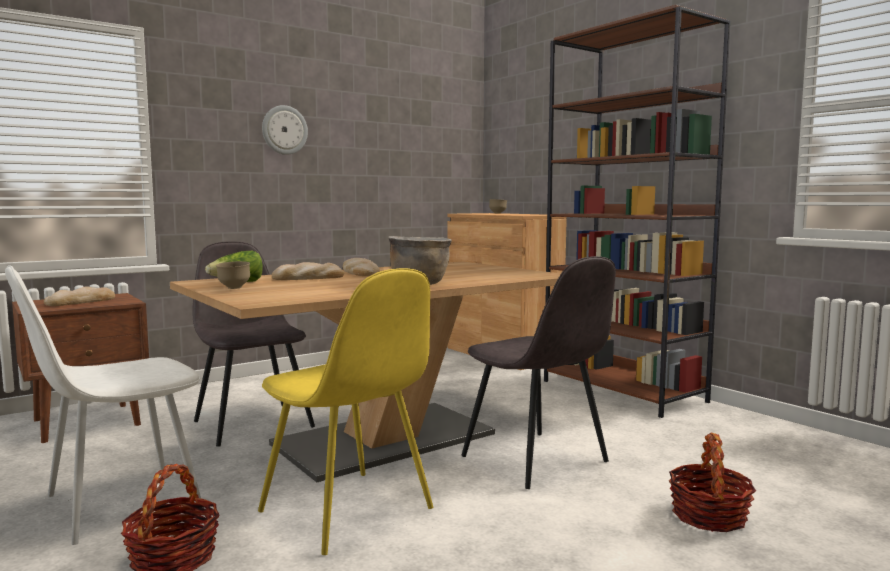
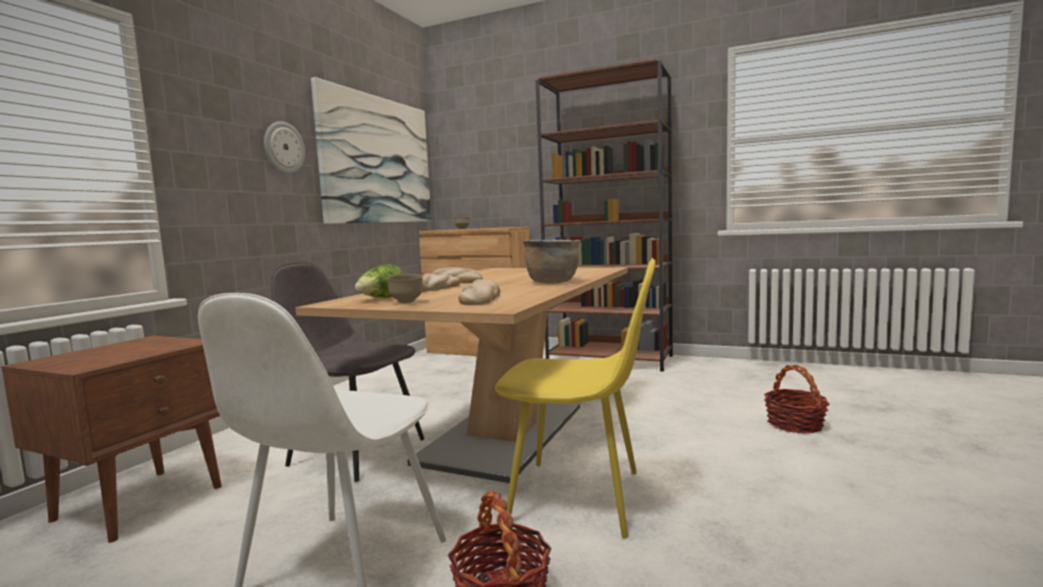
camera: 30 degrees left, 0 degrees up
(81, 302) = (123, 351): bread -> bread (480, 299)
(402, 137) = (378, 160): none -> picture
(537, 460) = (641, 418): grey chair -> none

